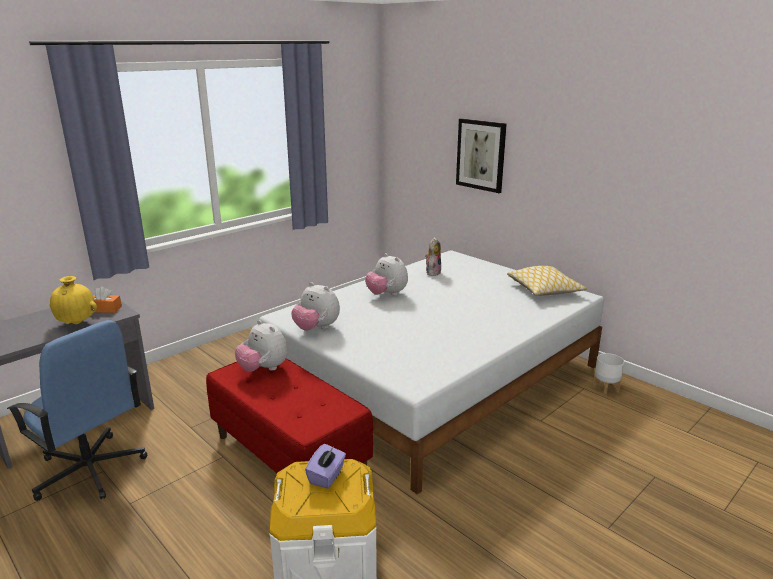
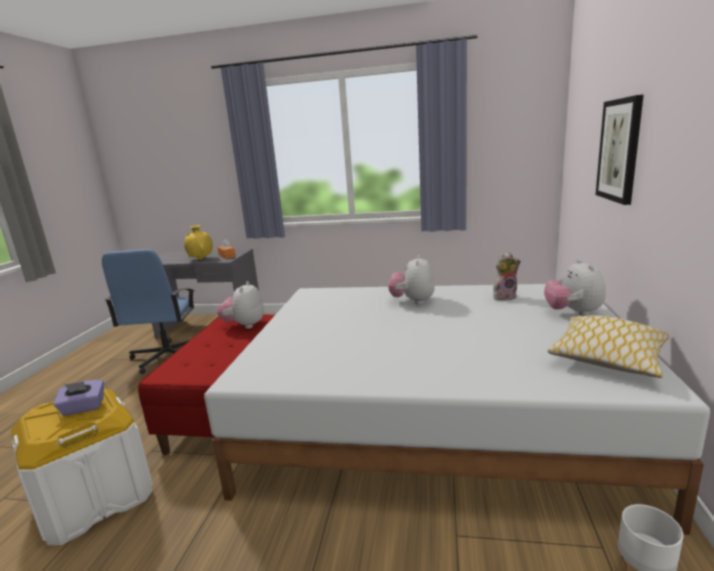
camera: 55 degrees right, 5 degrees down
(316, 328) = (303, 307): plush toy -> plush toy (573, 313)

